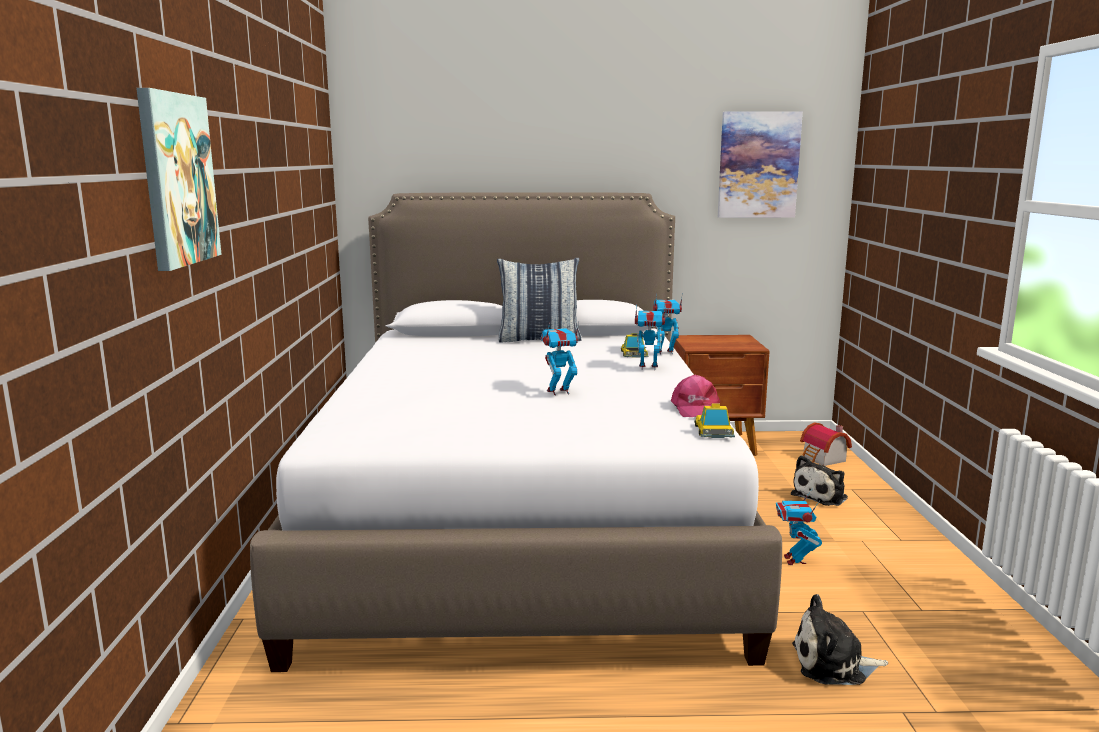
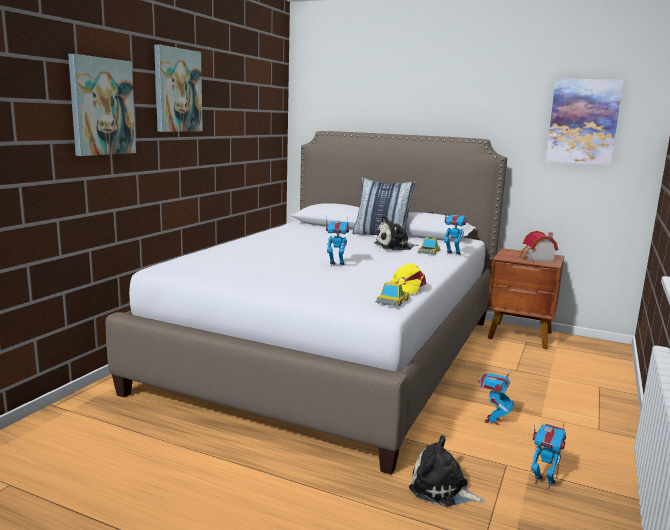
camera: 25 degrees right, 0 degrees up
(243, 143) = (177, 90): none -> picture
(648, 367) = (422, 260): toy robot -> toy robot (543, 482)
(695, 408) = (406, 287): pink cap -> yellow cap
(821, 496) = (567, 385): plush toy -> plush toy (395, 247)
(823, 459) = (599, 362): toy house -> toy house (536, 258)

